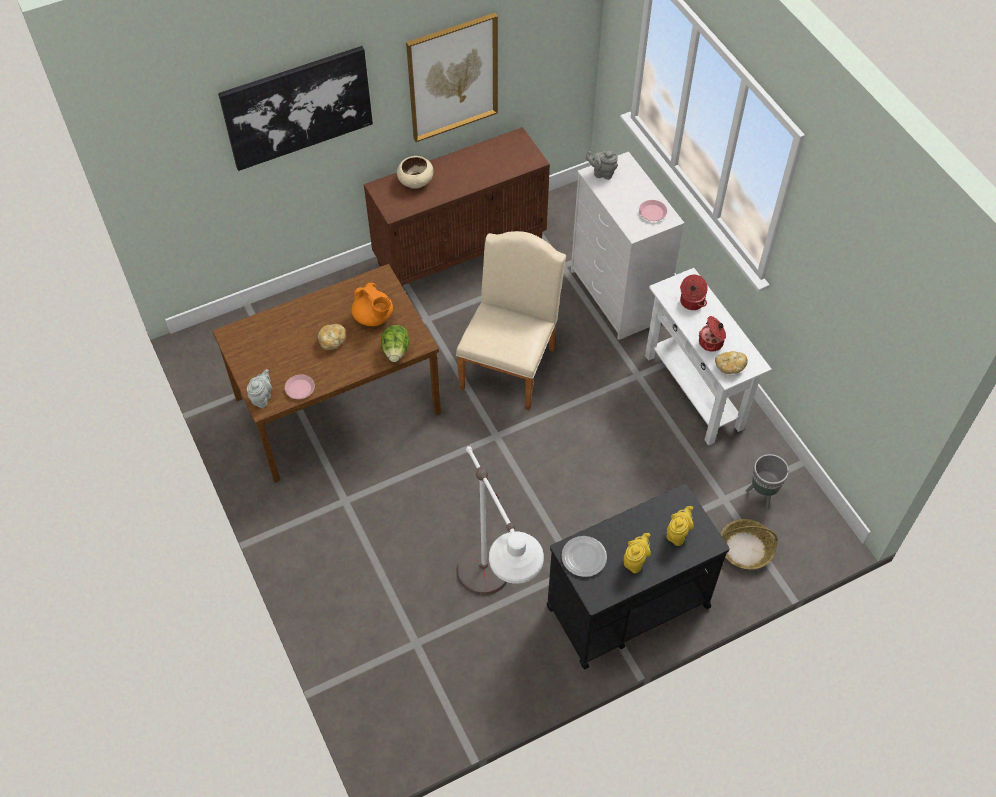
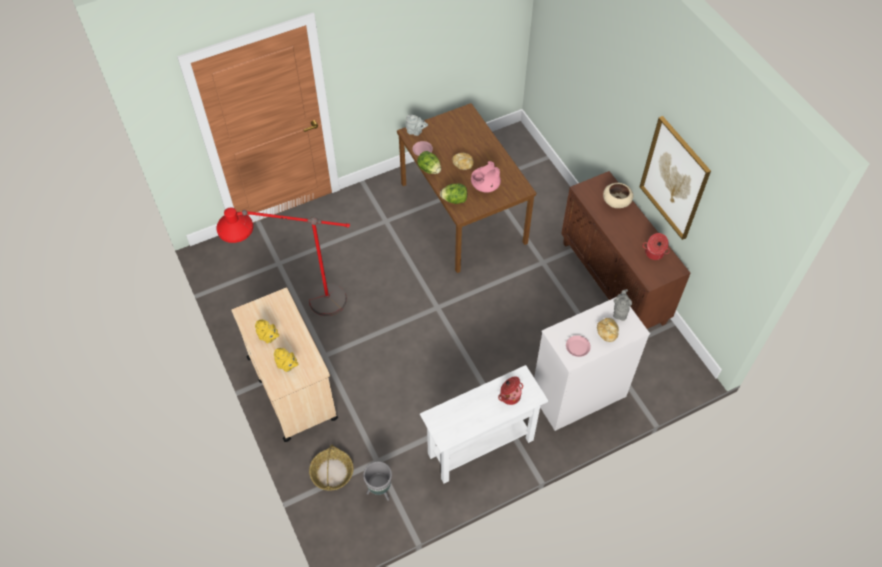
camera: 90 degrees right, 0 degrees up
(297, 107) = (605, 75): picture -> none
(337, 380) = (429, 169): none -> lettuce
(374, 317) = (484, 186): orange teapot -> pink teapot
(495, 604) = (301, 307): white floor lamp -> red floor lamp
(510, 363) = (504, 317): beige chair -> none
(584, 557) = (275, 307): plate -> none
(626, 606) = (291, 387): black cart -> beige cart
(711, 342) = (467, 407): cooking pot -> cooking pot (654, 253)
(729, 367) = (442, 419): bread -> bread (607, 332)

